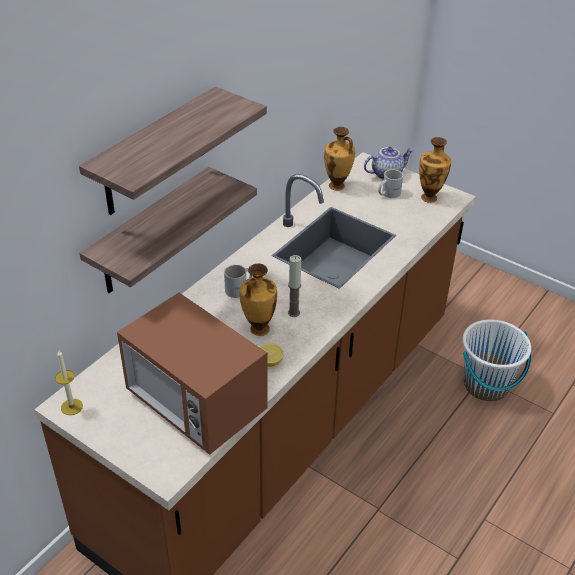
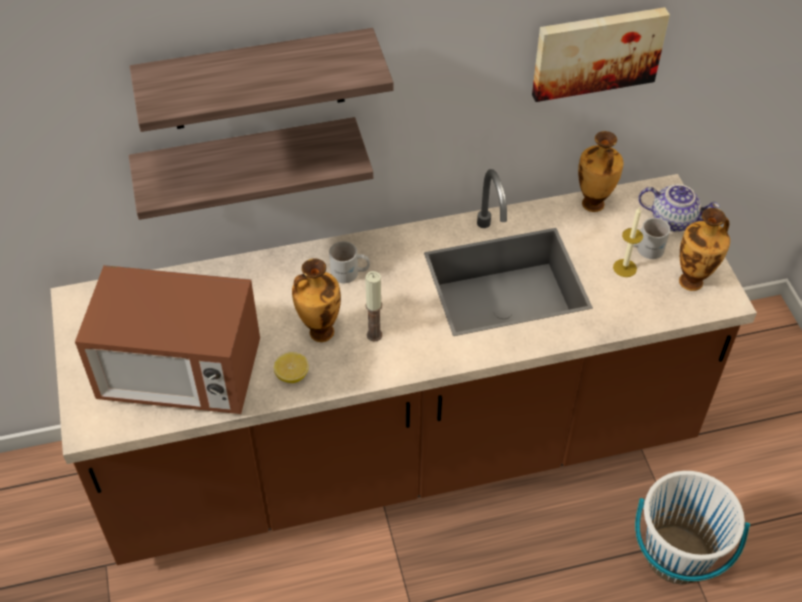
camera: 40 degrees right, 10 degrees up
(72, 407) = (80, 306): candle -> candle (624, 268)
(195, 404) = (180, 374): microwave -> microwave turned 75 degrees counterclockwise
(320, 72) = (597, 51): none -> picture

